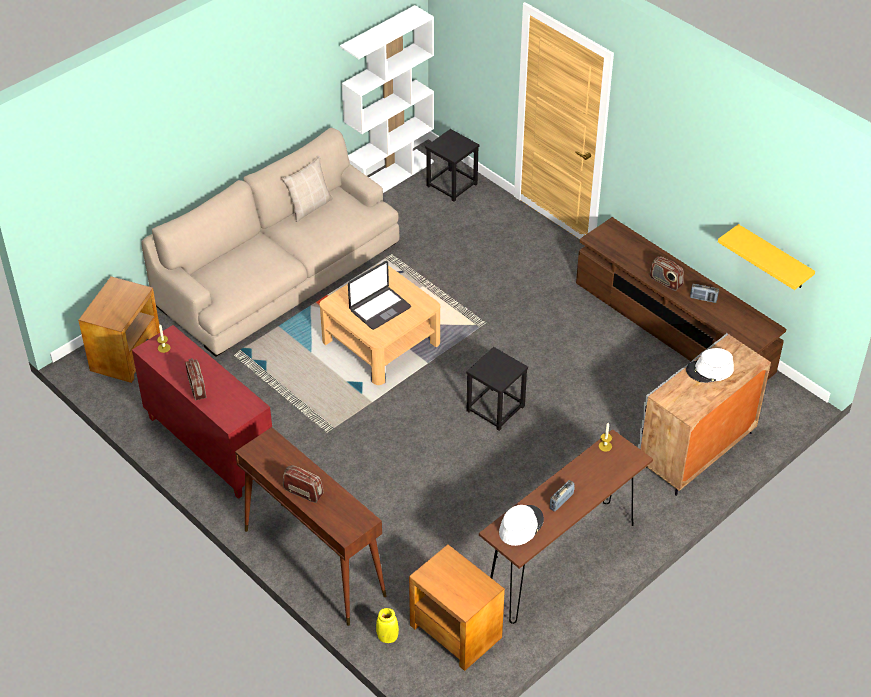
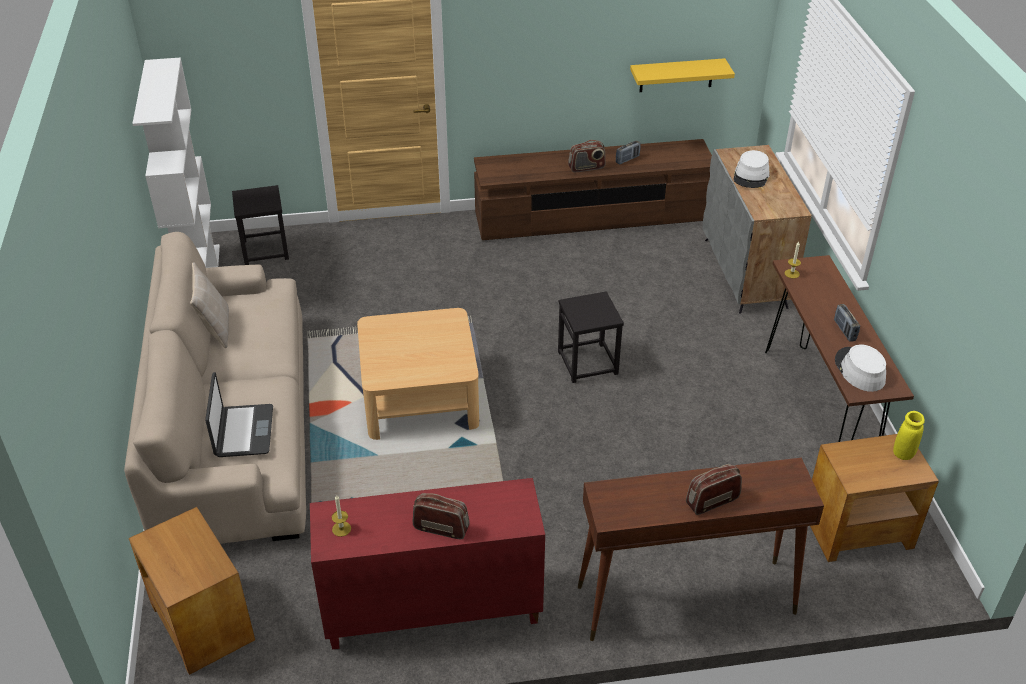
camera: 55 degrees left, 5 degrees down
(379, 308) = (422, 350): laptop -> laptop (243, 432)
(387, 637) = (833, 588): yellow vase -> yellow vase (903, 453)

